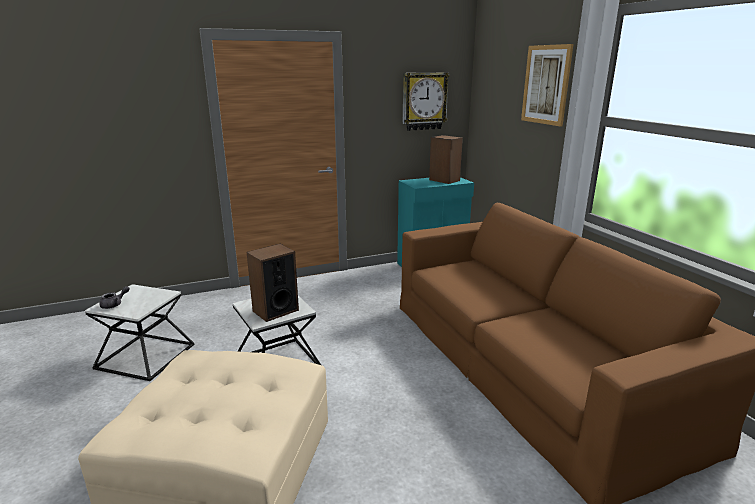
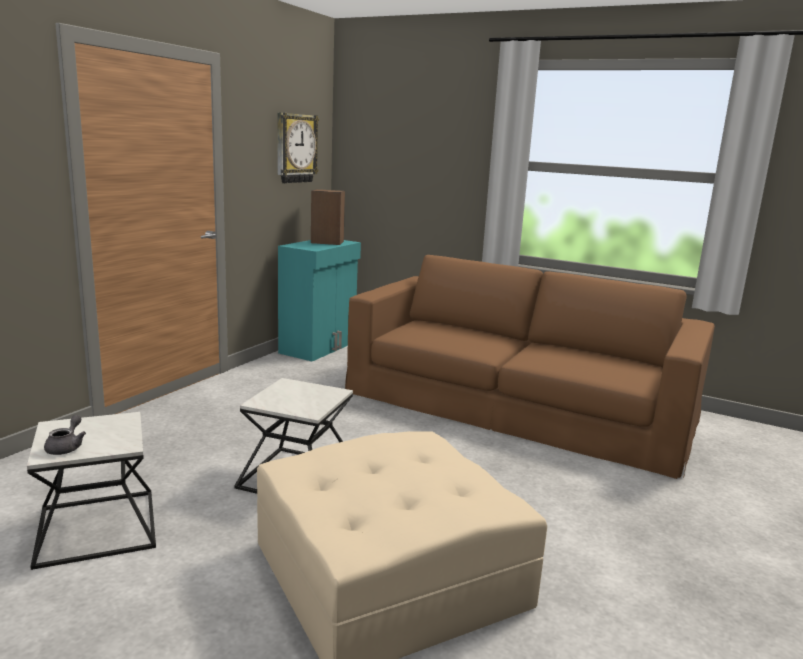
camera: 40 degrees left, 5 degrees down
(275, 310) = (308, 399): speaker -> none
(546, 85) = (449, 132): picture -> none

